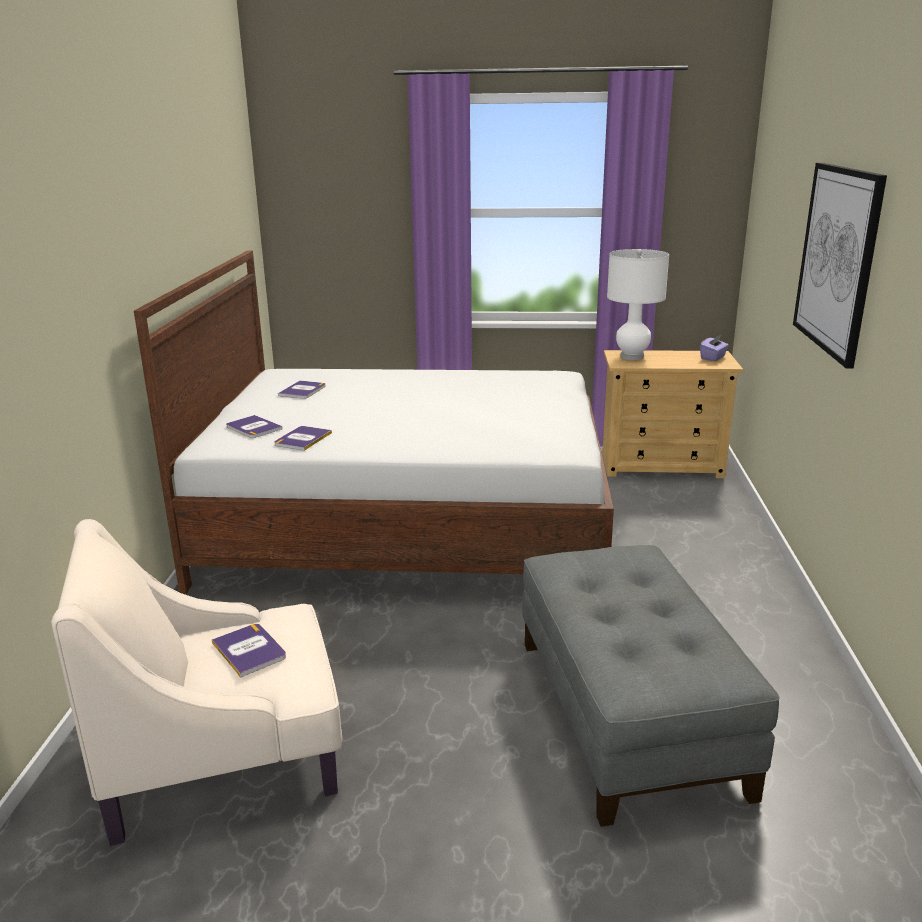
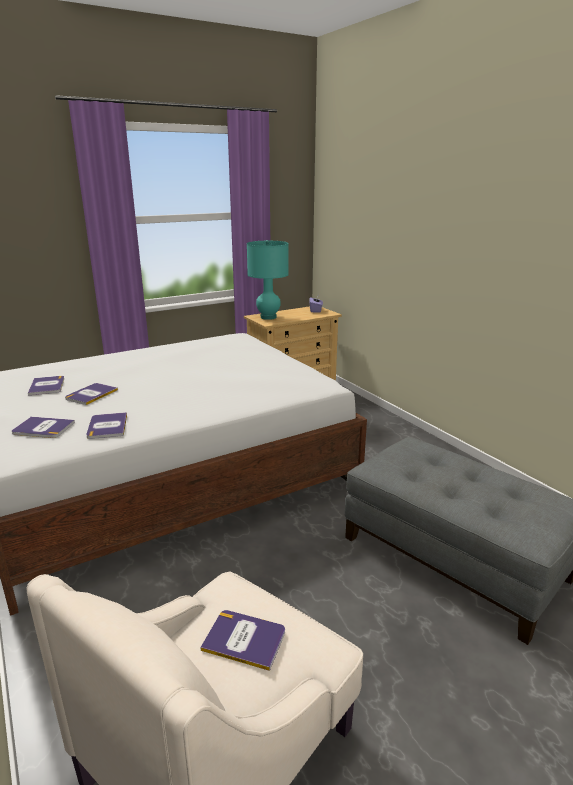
camera: 35 degrees left, 0 degrees up
(328, 407) = (91, 394): none -> book
(631, 357) = (268, 317): white table lamp -> turquoise table lamp
(837, 260) = (447, 230): picture -> none

